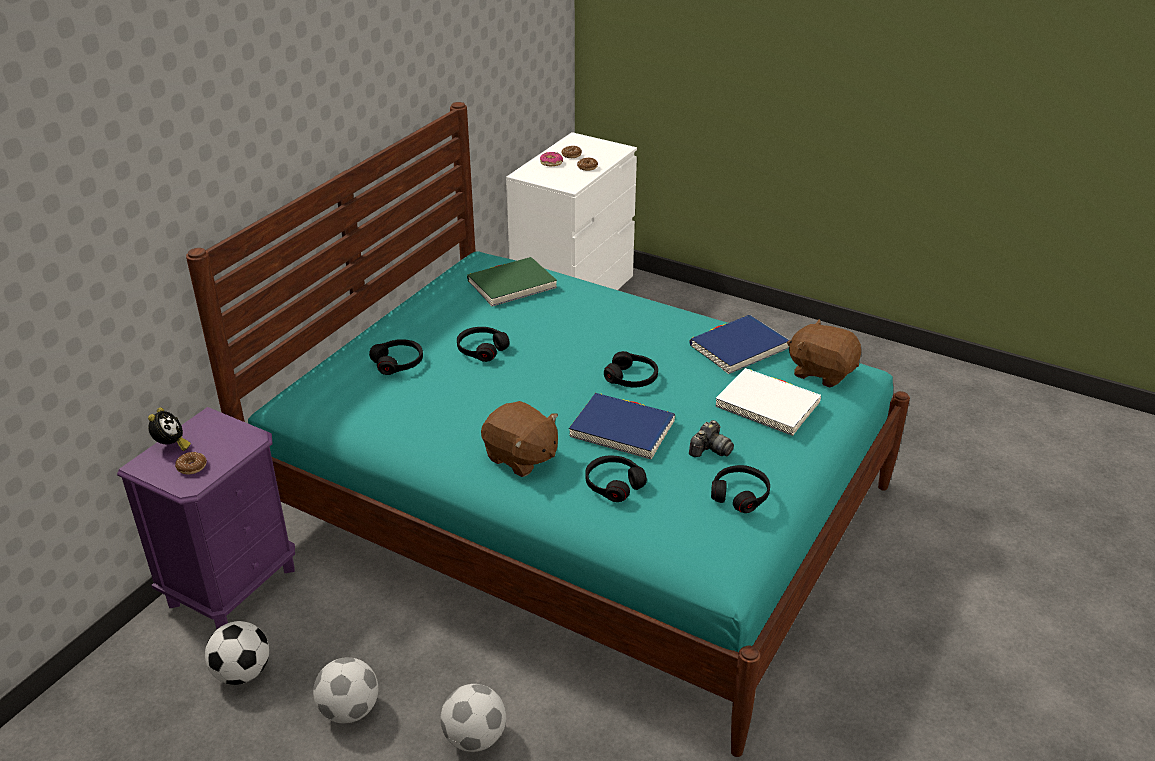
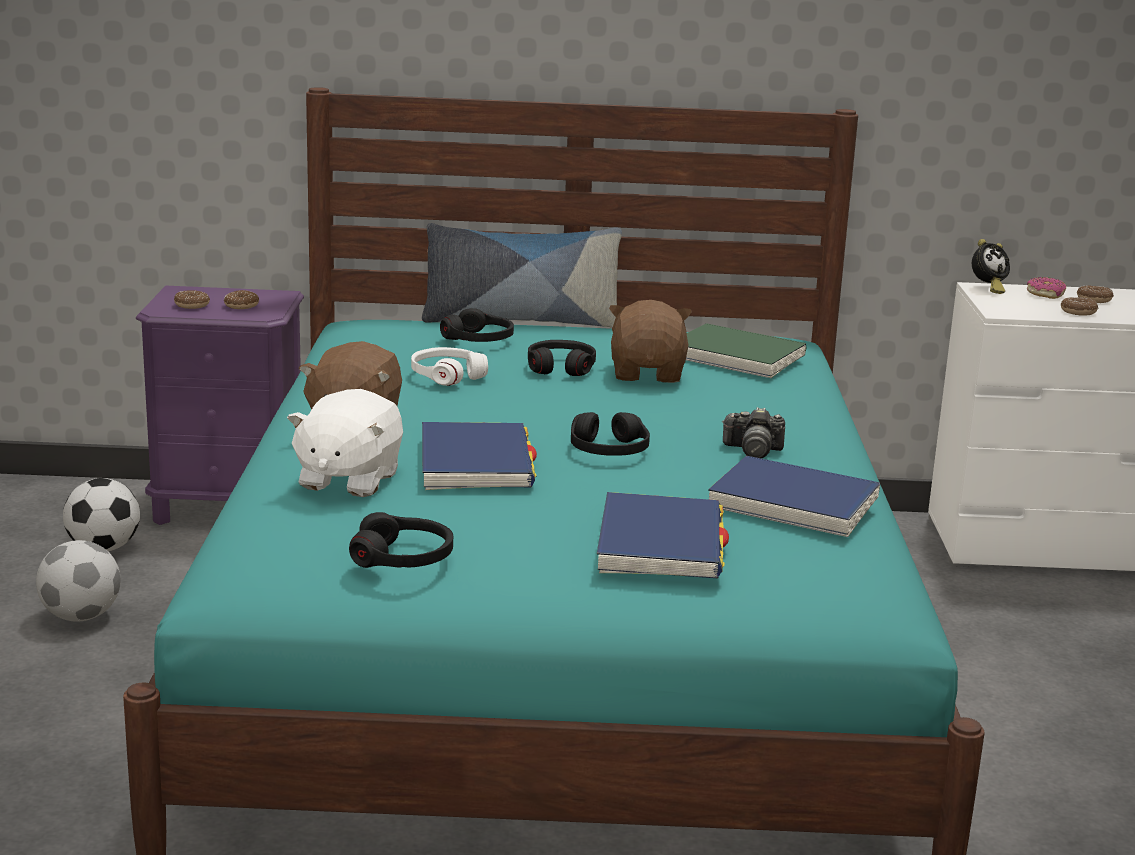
camera: 60 degrees right, 15 degrees down
(171, 446) = (219, 292): alarm clock -> alarm clock (987, 289)
(218, 443) = (241, 306): none -> donut
(358, 335) = (521, 320): none -> pillow
(461, 396) = (447, 376): none -> white headphones
(474, 738) = (77, 700): football -> none
(613, 484) = (348, 480): black headphones -> white plush toy
(710, 450) = (492, 523): camera -> camera (753, 450)
(767, 405) = (660, 544): white book -> blue book
(821, 372) = (824, 576): brown plush toy -> brown plush toy (648, 373)

